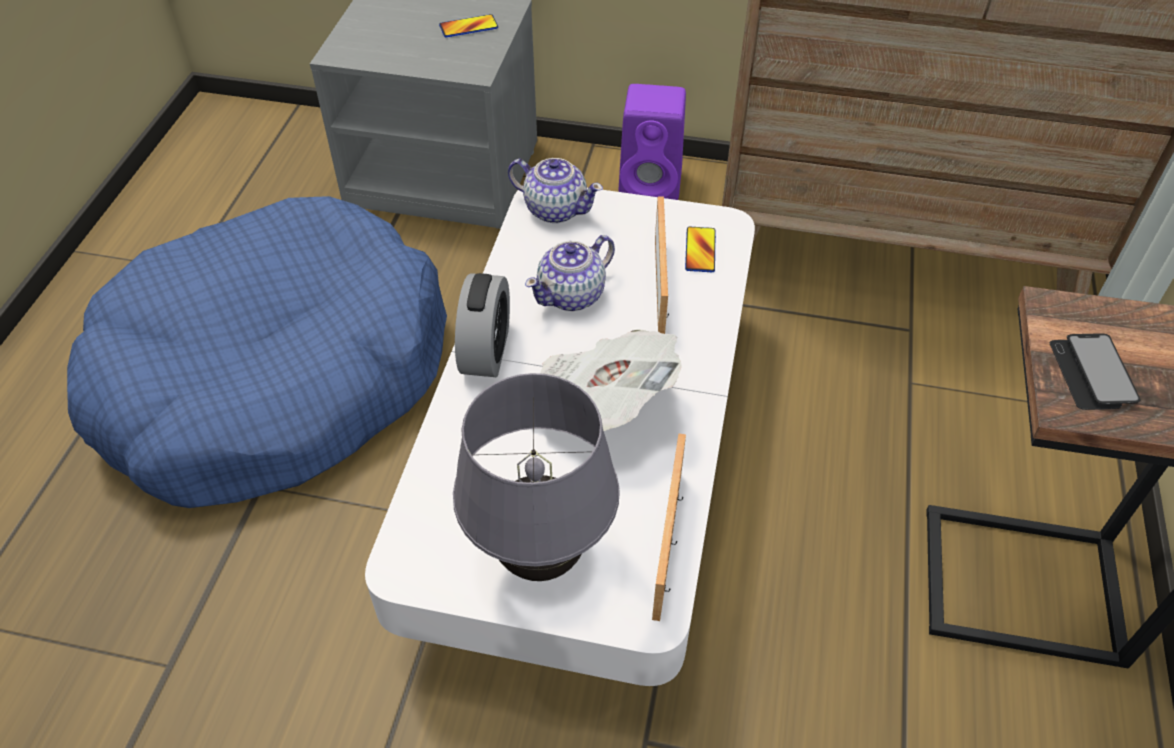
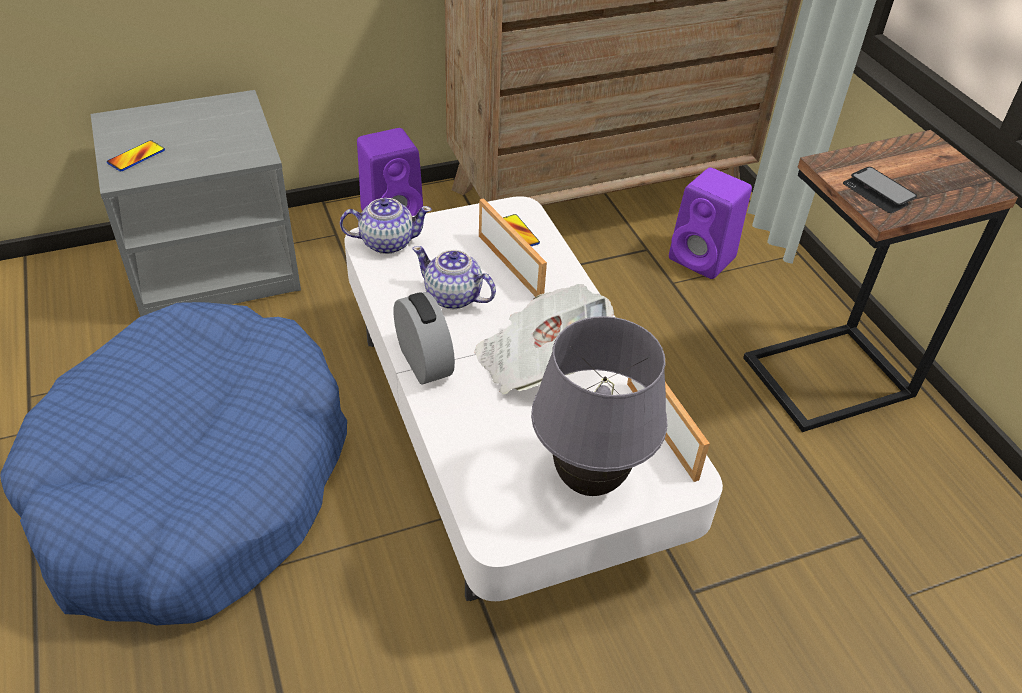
camera: 35 degrees left, 5 degrees down
(468, 27) = (221, 124): phone -> phone (136, 157)
(572, 295) = (453, 297): teapot -> teapot turned 105 degrees clockwise
(975, 370) = (704, 259): none -> purple speaker

